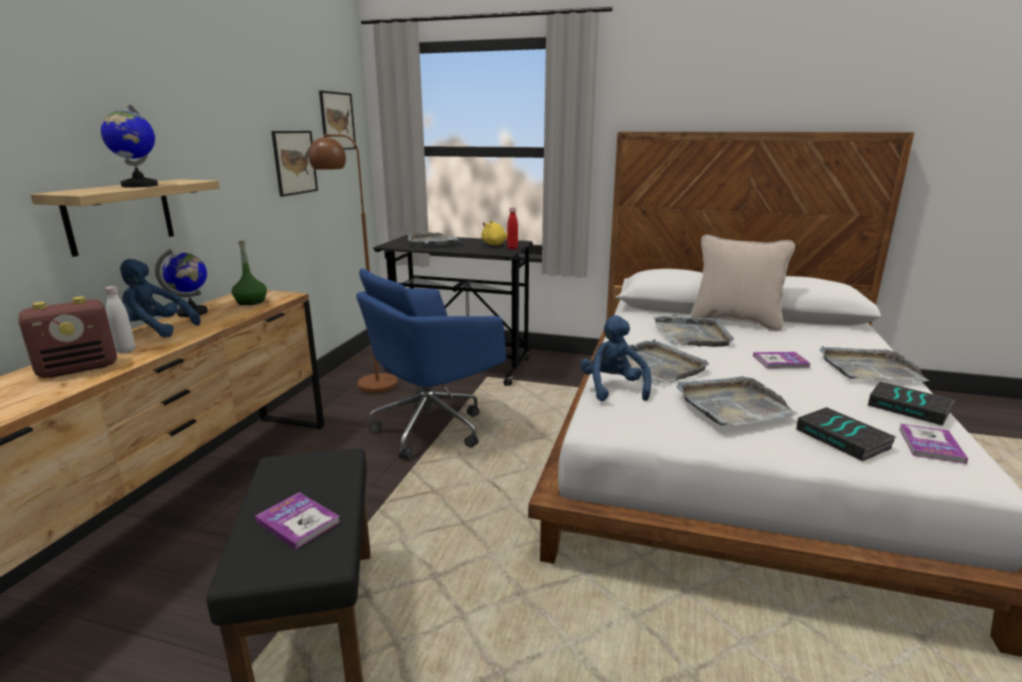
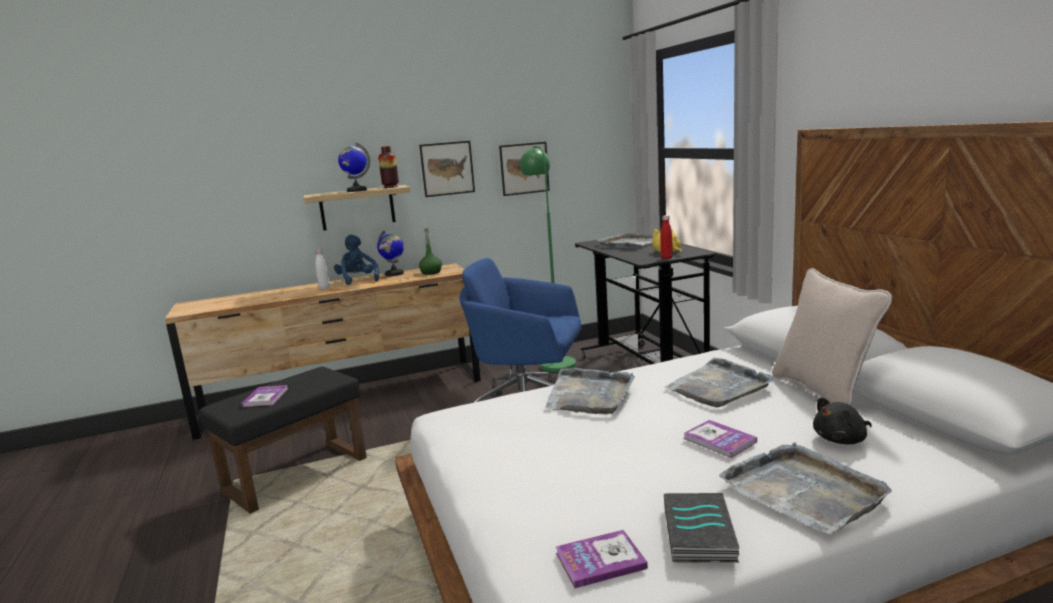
camera: 55 degrees right, 5 degrees down
(79, 368) = (294, 292): radio -> none
(182, 181) = (390, 187): none -> vase
(337, 121) = (585, 130): picture -> picture (447, 168)
(366, 384) = (554, 363): brown floor lamp -> green floor lamp
(613, 388) = (515, 398): blue plush toy -> none
(732, 405) = (543, 444): grey tray -> none
(807, 341) = (841, 440): none -> black plush toy
(844, 439) = (547, 510): book -> none

